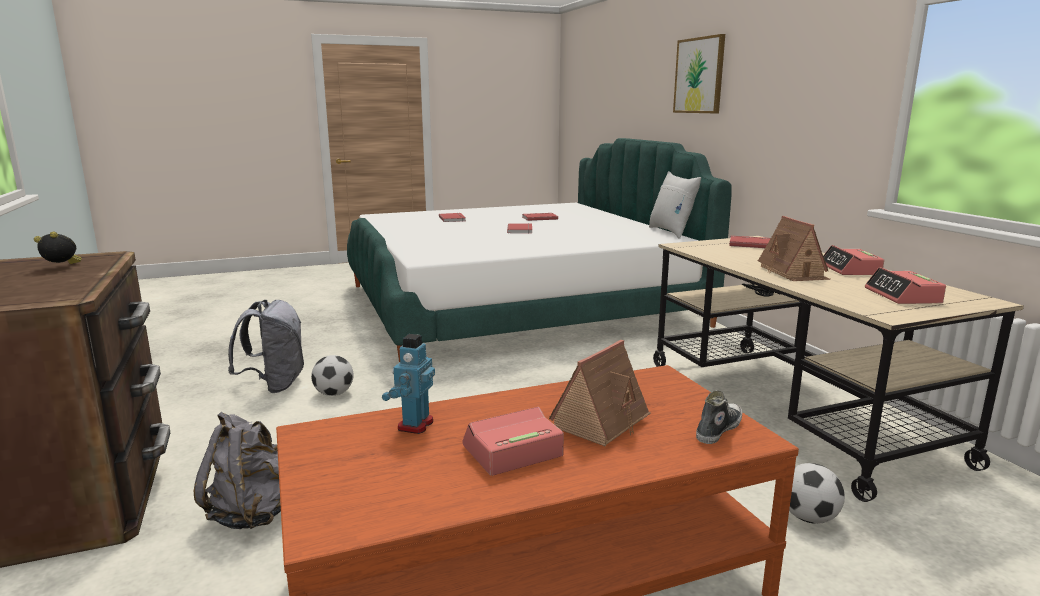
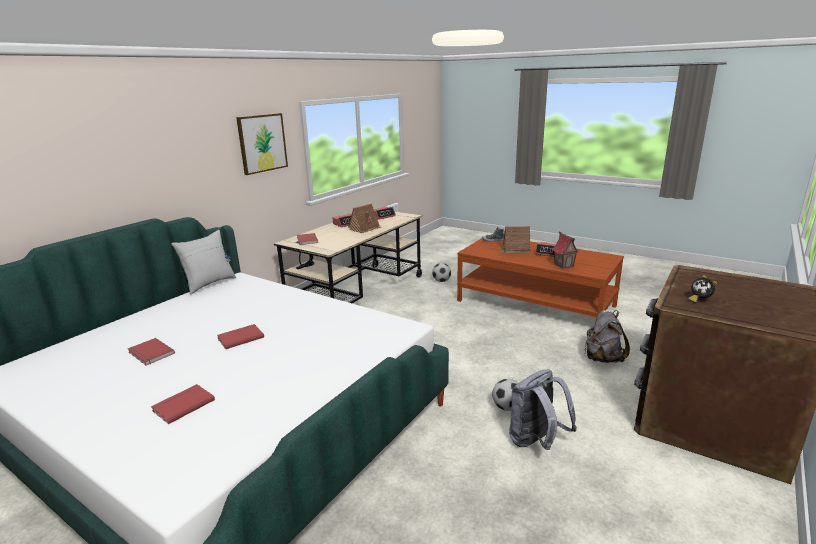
camera: 125 degrees left, 5 degrees up
(414, 425) = (564, 265): toy robot -> toy house
(699, 75) = (146, 154): picture -> picture (262, 143)

